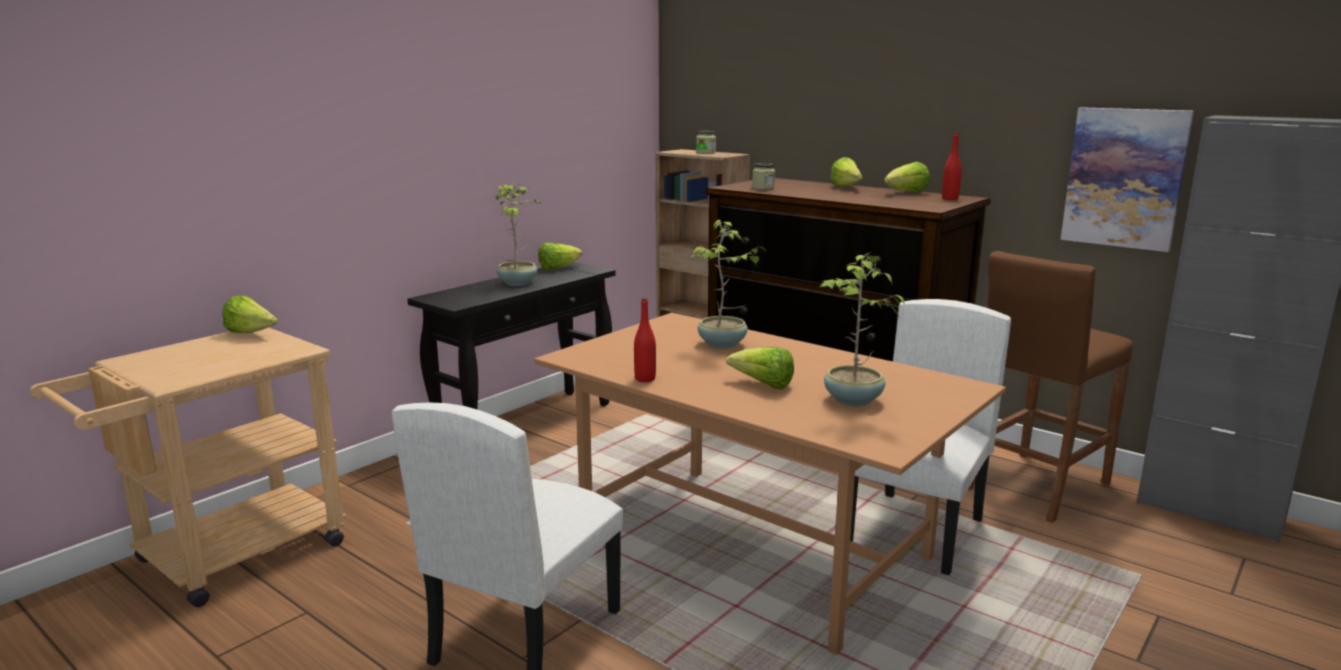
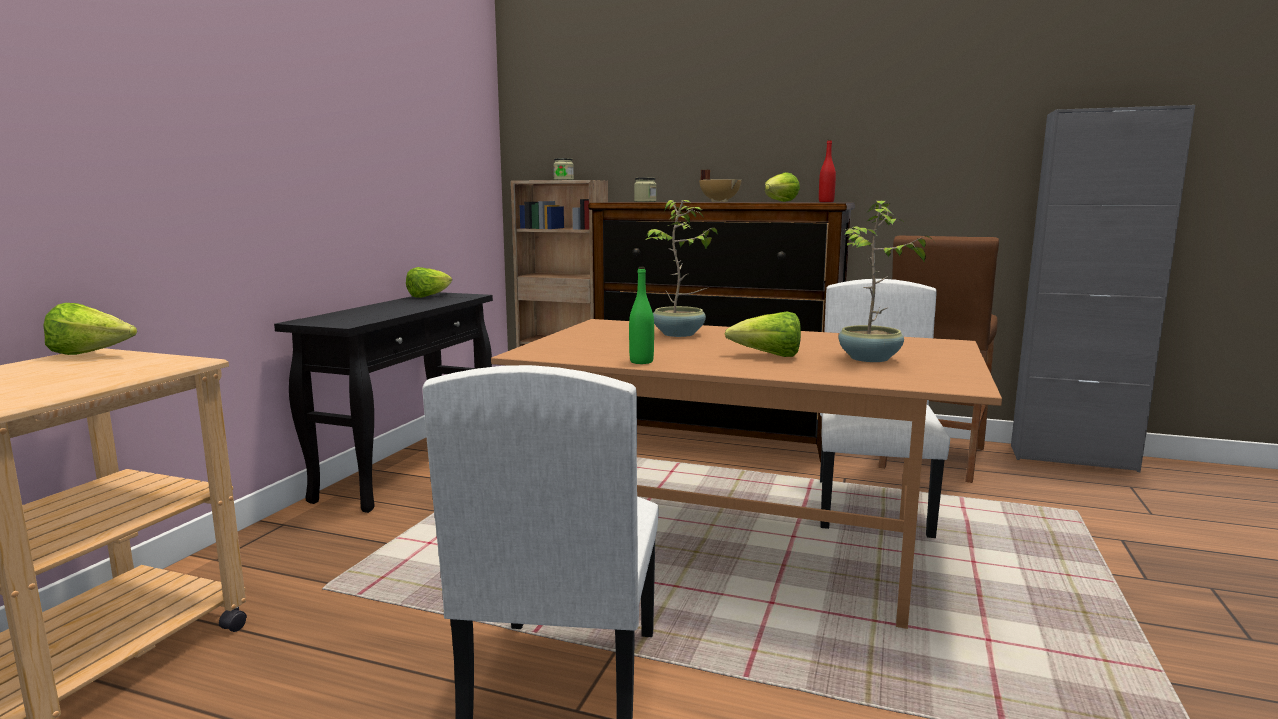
camera: 20 degrees left, 5 degrees down
(518, 283) = (397, 307): potted plant -> none
(645, 379) = (641, 361): red bottle -> green bottle
(847, 188) = (720, 201): lettuce -> beige cooking pot
(1124, 178) = (972, 175): picture -> none

